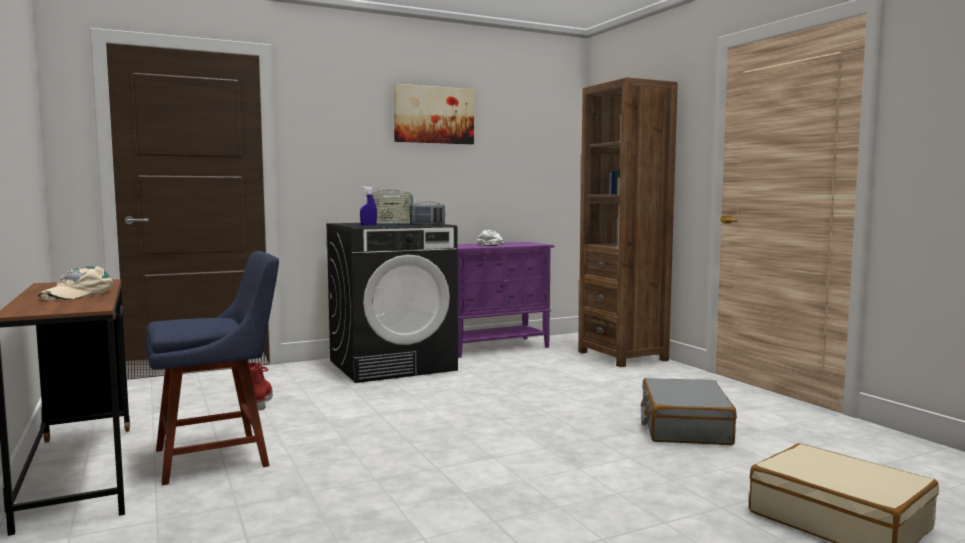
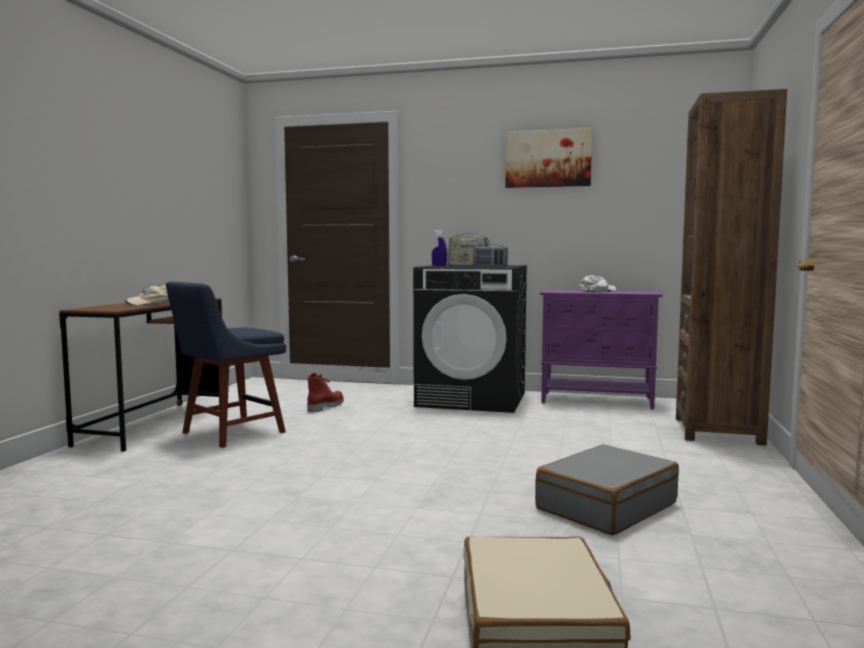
camera: 40 degrees right, 0 degrees up
(218, 456) = (229, 433): blue chair -> blue chair turned 120 degrees clockwise

